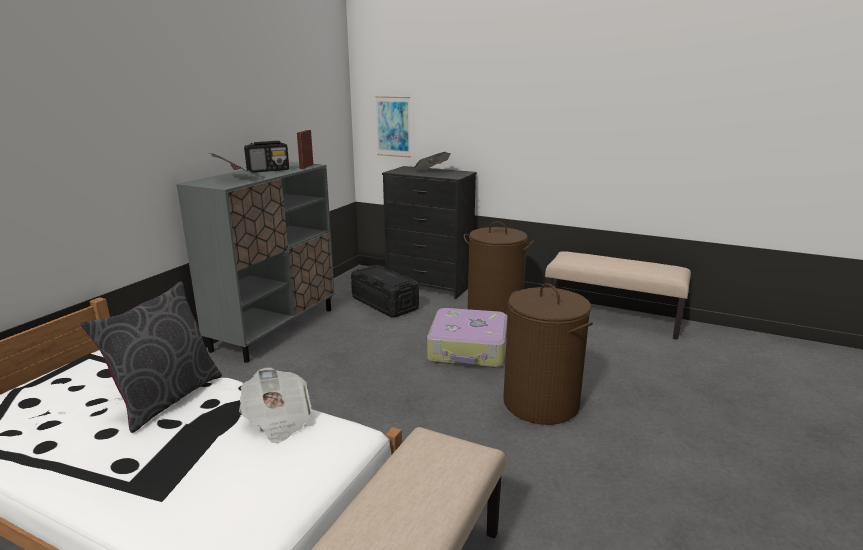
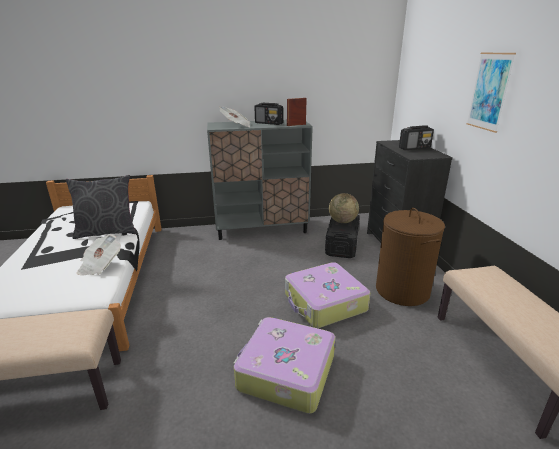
camera: 55 degrees right, 5 degrees up
(381, 275) = (342, 221): none -> globe
(393, 126) = (413, 103): picture -> picture (489, 91)
(431, 171) = (415, 148): newspaper -> radio
(541, 403) = (285, 372): brown laundry basket -> suitcase

